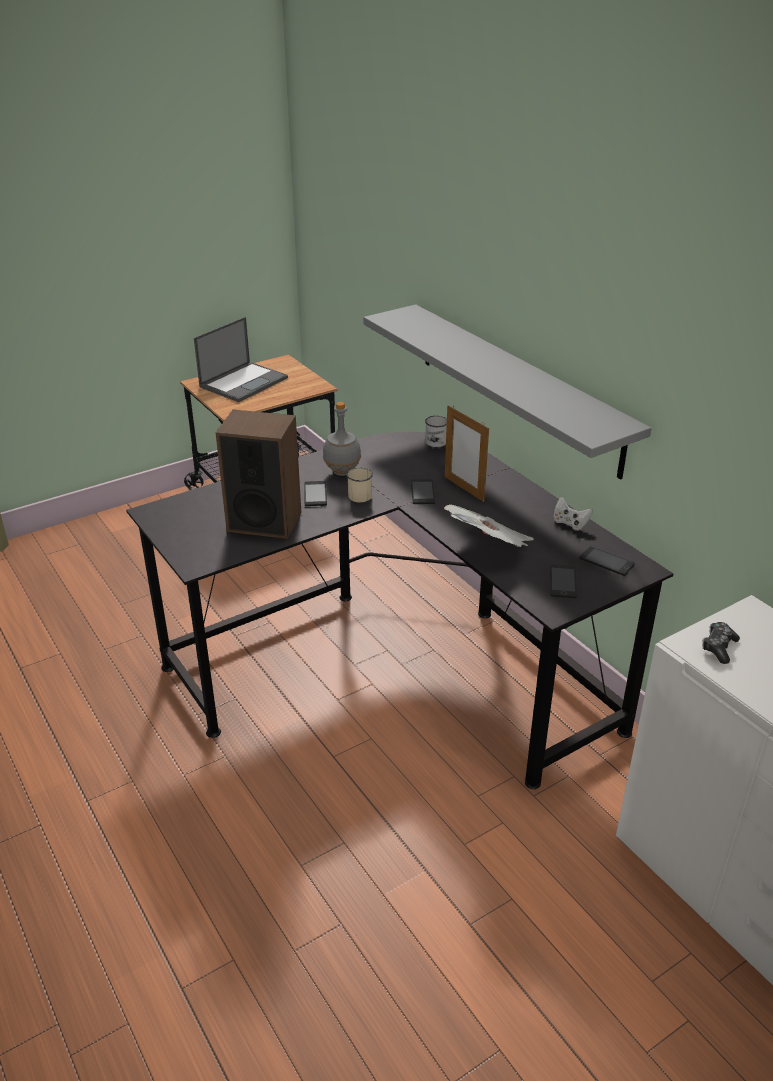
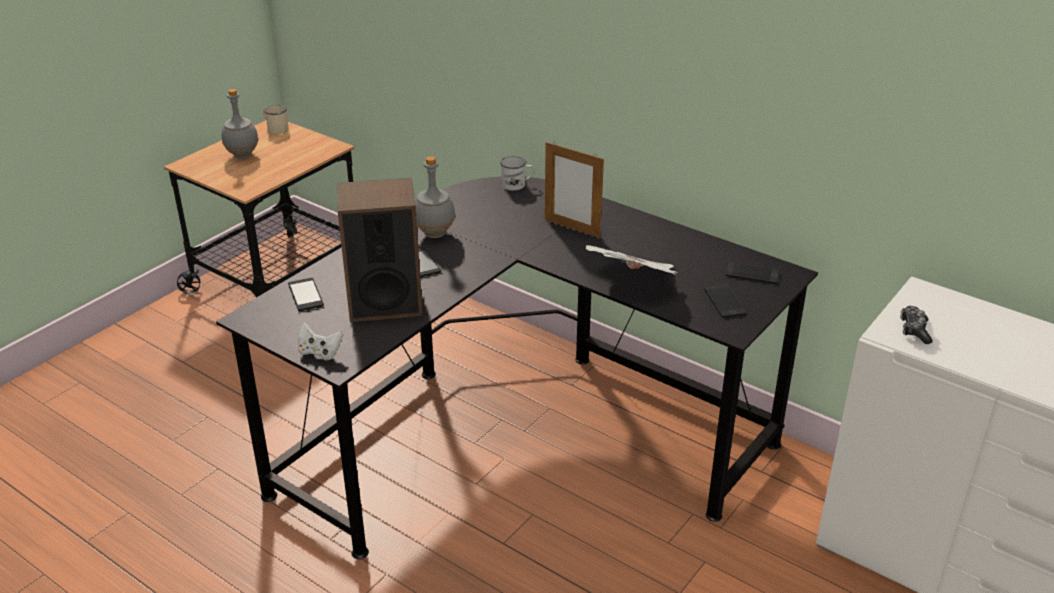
camera: 20 degrees left, 0 degrees up
(244, 382) = (242, 155): laptop -> grey bottle
(357, 494) = (466, 254): beige mug -> beige mug (275, 128)
(422, 492) = (532, 239): phone -> phone (305, 295)
(516, 386) = (602, 112): grey shelf -> none
(570, 524) = (696, 243): white game controller -> white game controller (320, 353)

